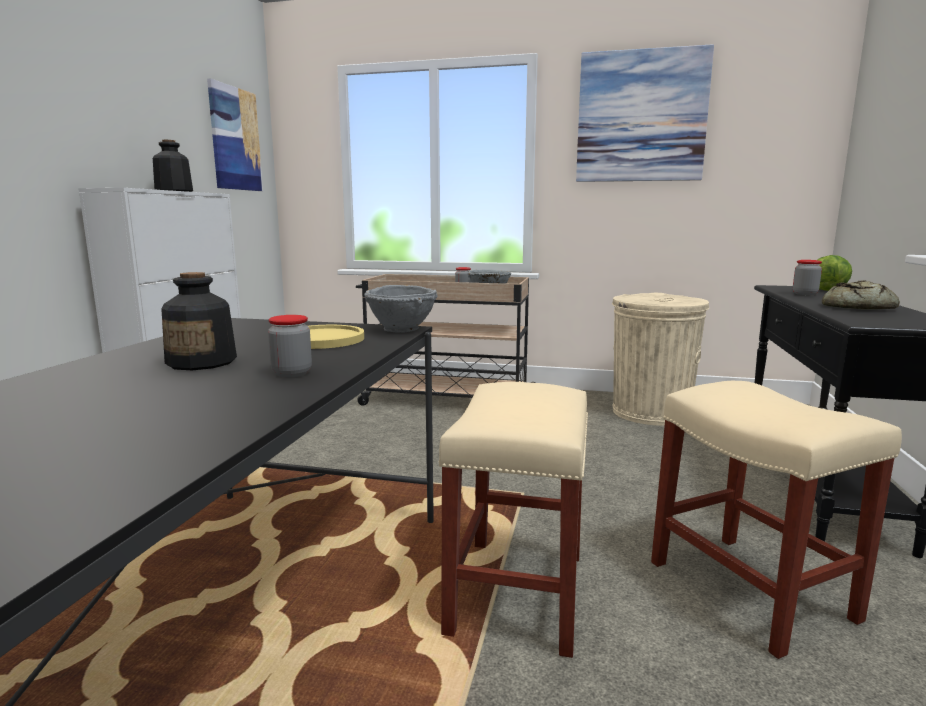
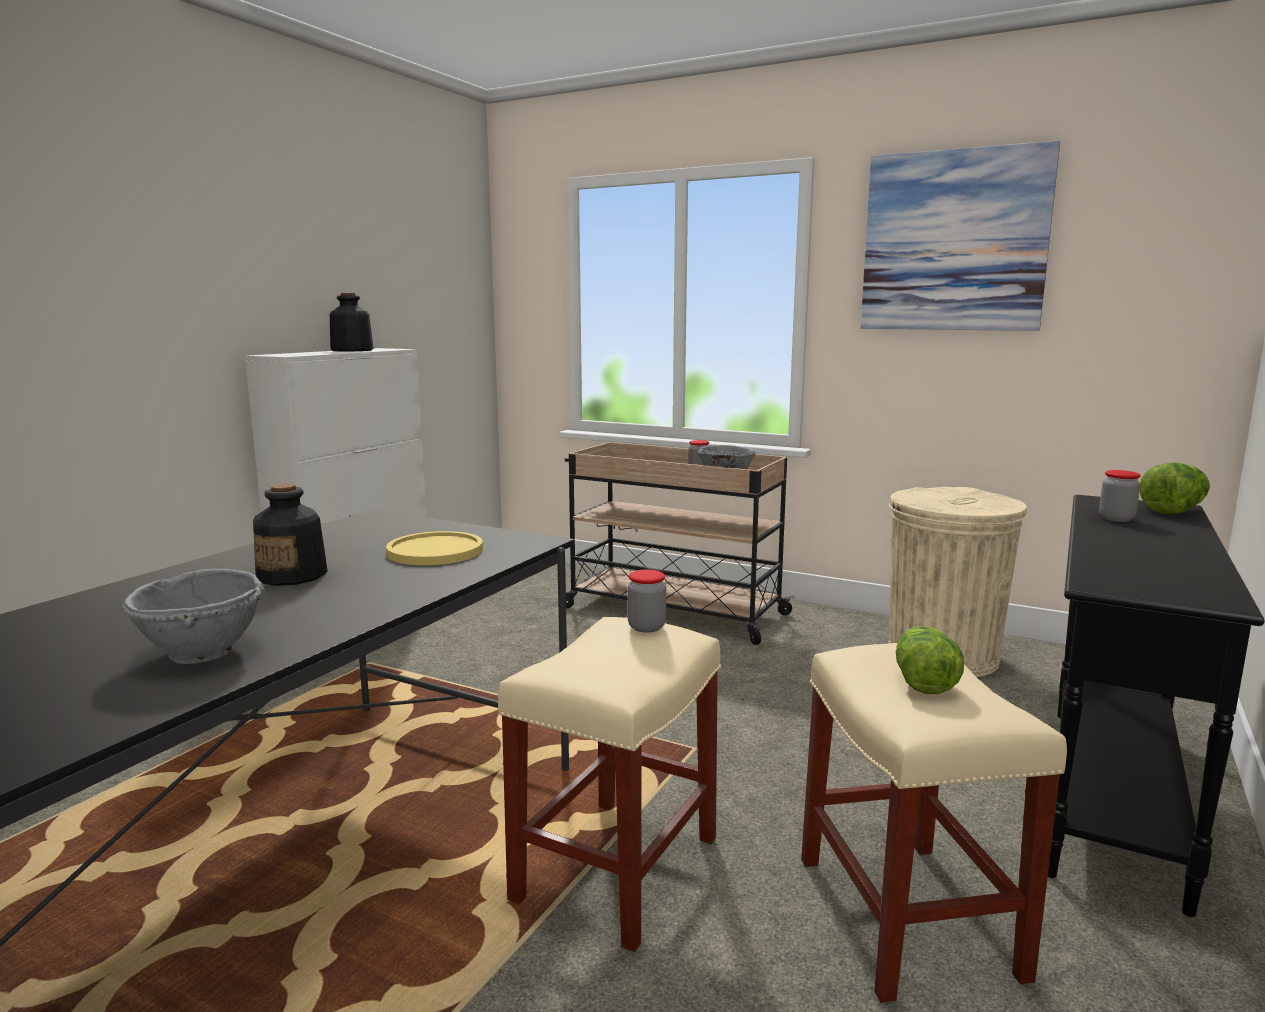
camera: 15 degrees right, 0 degrees up
(235, 139) = (440, 275): picture -> none
(292, 373) = (361, 598): jar -> jar (646, 627)
(402, 329) = (535, 542): grey bowl -> grey bowl (203, 653)
(769, 402) = (923, 680): none -> lettuce
(856, 307) = (1144, 552): bread -> none

